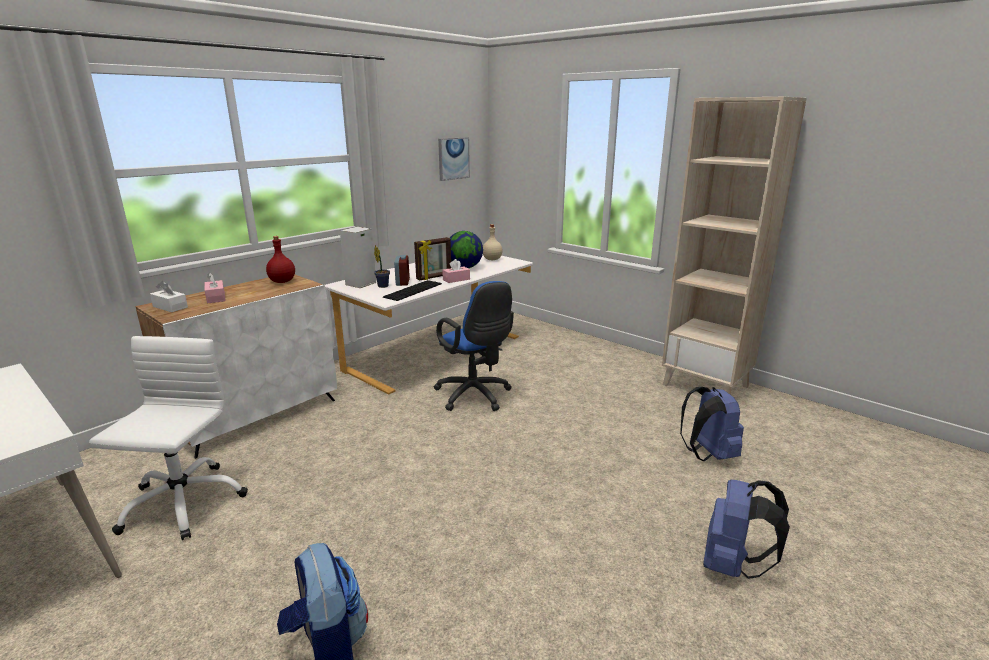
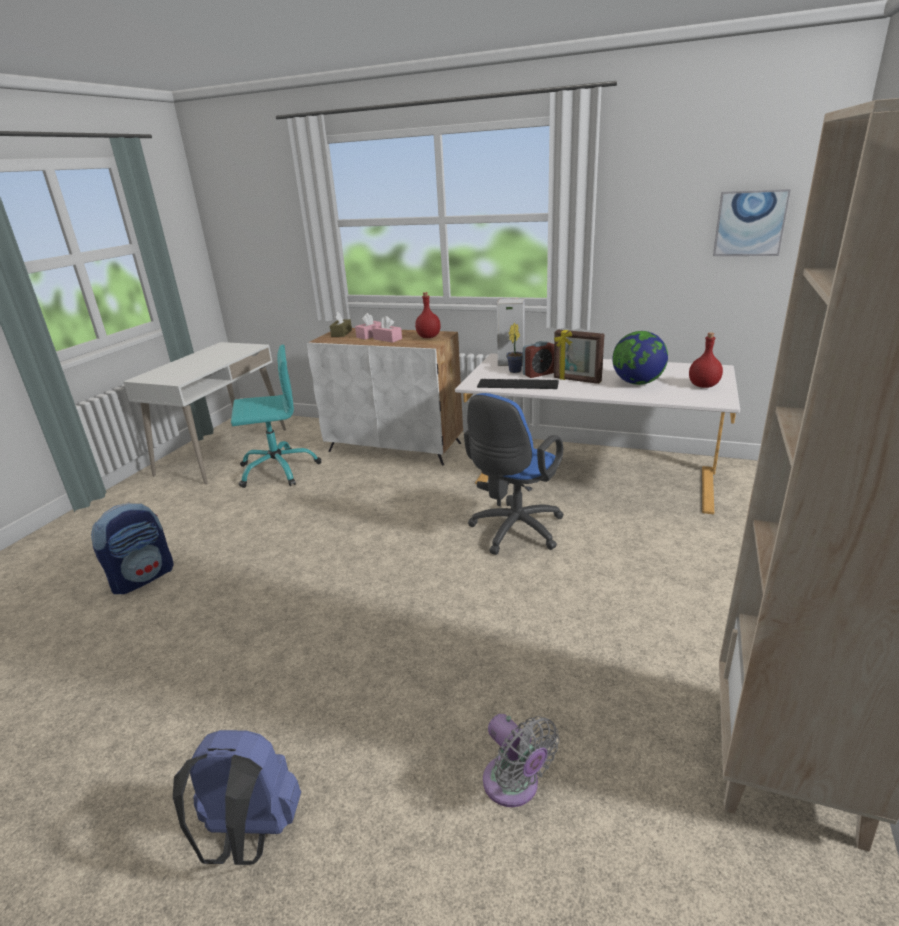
camera: 70 degrees right, 5 degrees up
(170, 307) = (341, 333): white tissue box -> brown tissue box
(183, 502) = (278, 469): white office chair -> turquoise office chair
(456, 279) = (584, 390): pink tissue box -> pink tissue box (387, 339)
(491, 259) = (703, 385): beige bottle -> red bottle
(707, 454) = (514, 786): blue backpack -> grey fan

